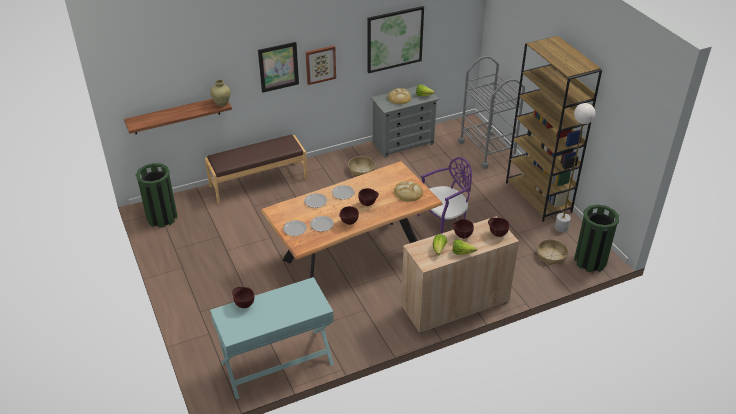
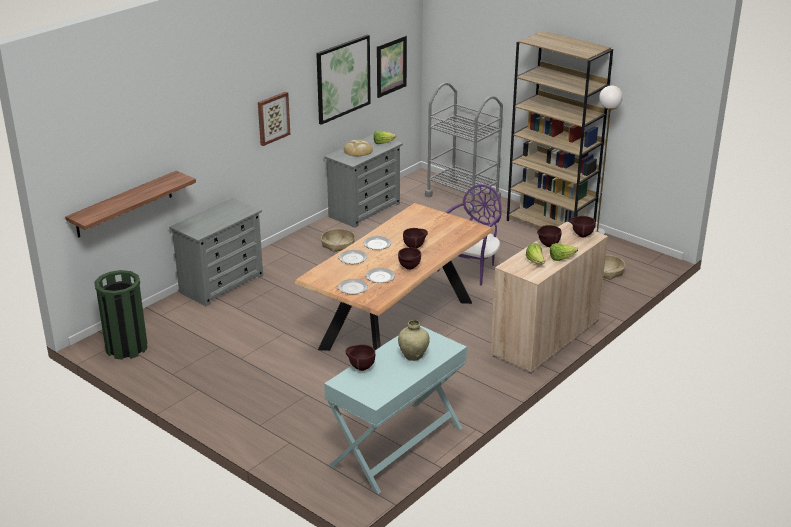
camera: 25 degrees left, 10 degrees down
(222, 103) = (180, 178): beige vase -> beige vase (413, 356)
(258, 182) = (222, 284): brown bench -> grey dresser
(278, 67) = (231, 125): picture -> picture (391, 66)
(408, 193) = (449, 228): bread -> none
(590, 261) = (647, 266): green trash can -> none

